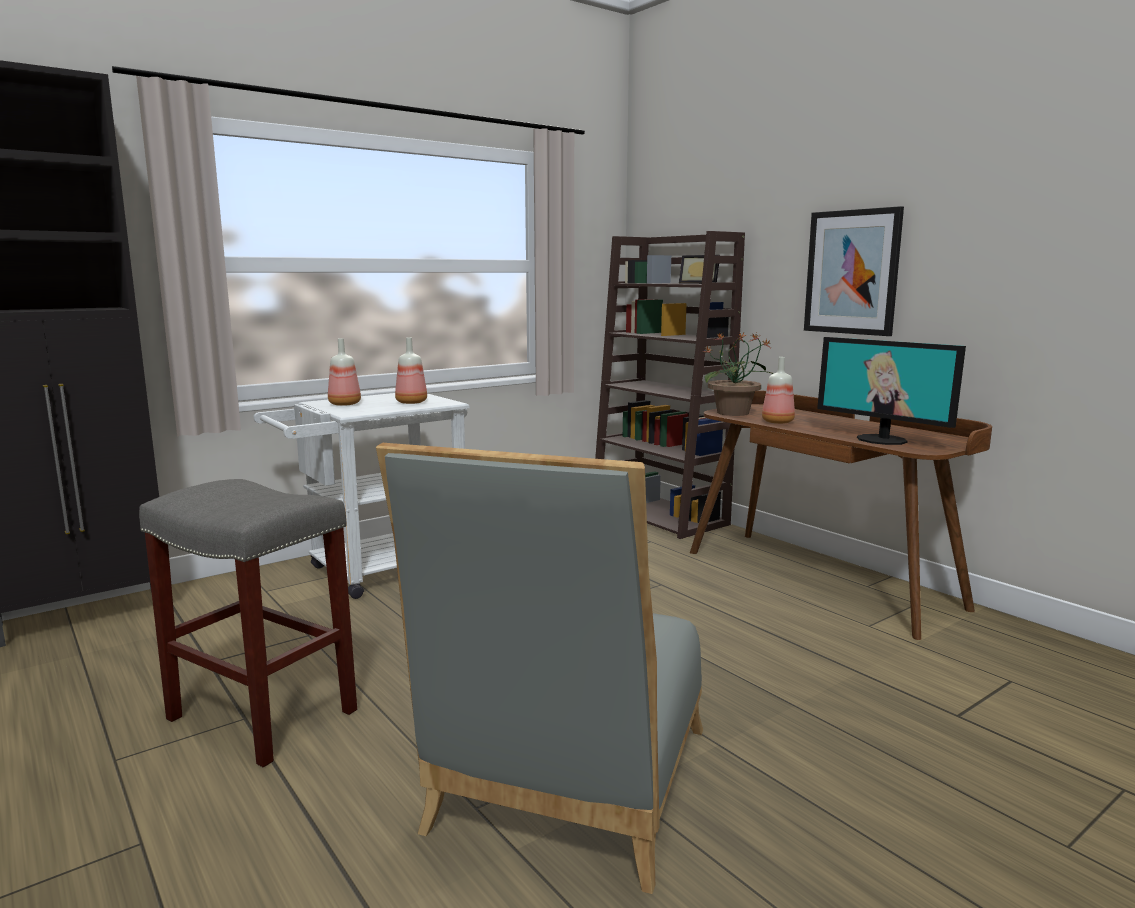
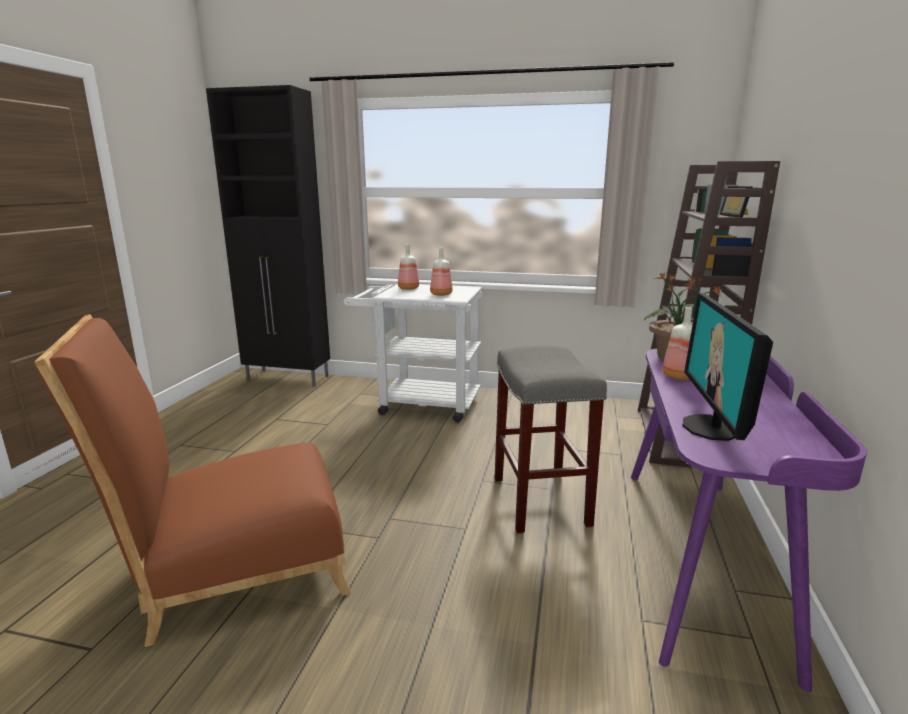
camera: 50 degrees right, 5 degrees up
(260, 714) = (240, 453): grey stool -> grey stool (539, 500)
(566, 790) = (234, 569): grey chair -> brown chair
(820, 578) = (700, 556): brown desk -> purple desk
(852, 272) = (832, 215): picture -> none

